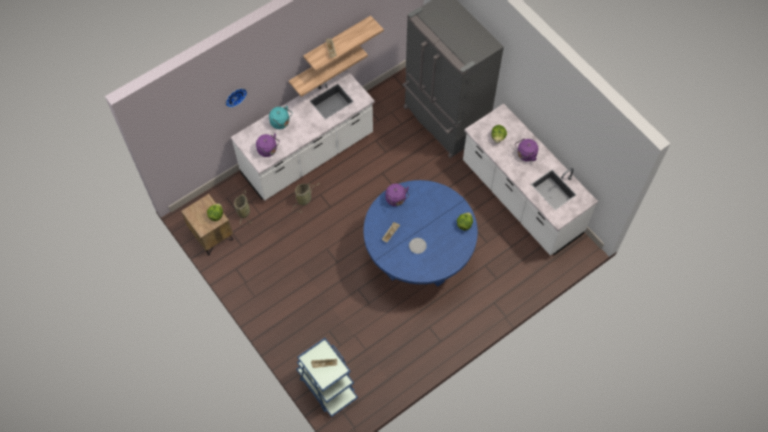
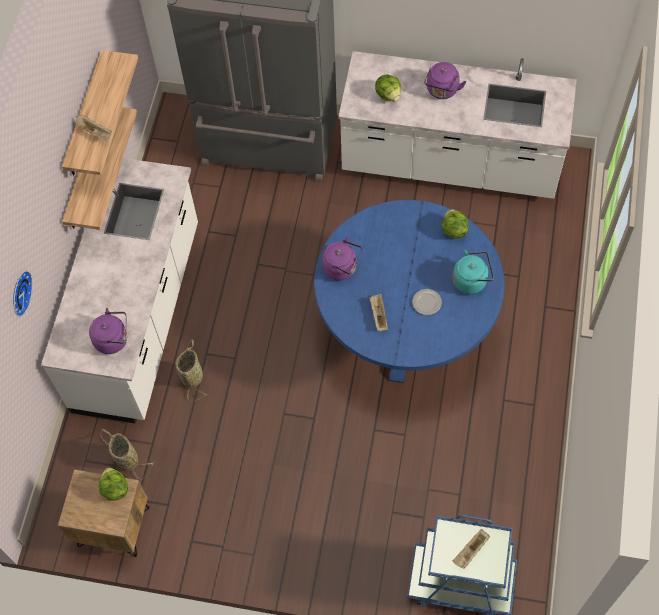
camera: 40 degrees left, 0 degrees up
(281, 123) = (94, 290): turquoise kettle -> turquoise kettle (471, 280)

